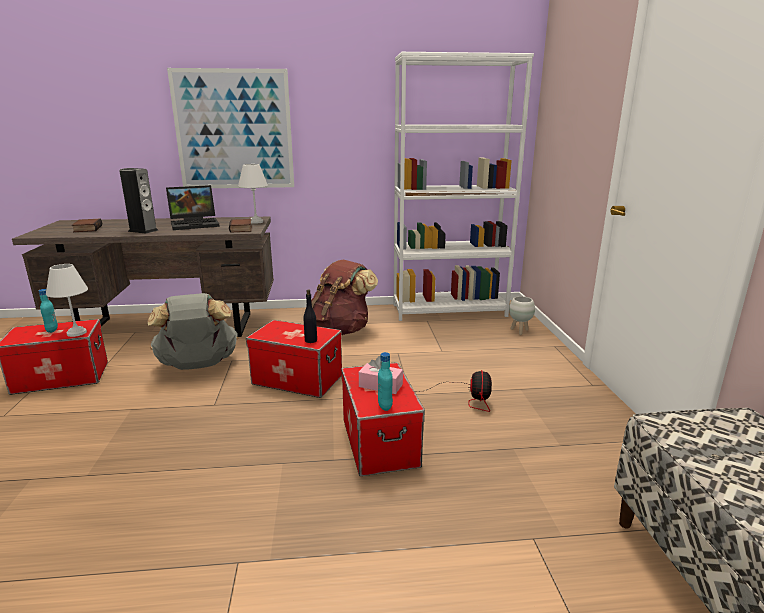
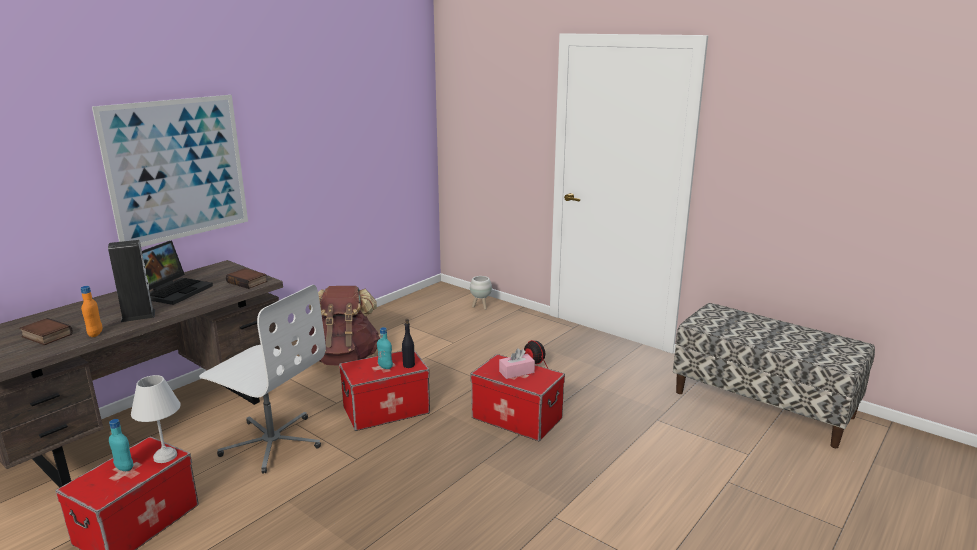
camera: 45 degrees left, 0 degrees up
(102, 233) = (95, 334): none -> orange bottle
(198, 365) = (272, 442): grey backpack -> white office chair
(256, 222) = (237, 270): white table lamp -> none
(385, 406) = (542, 381): turquoise bottle -> turquoise bottle (385, 367)
(449, 310) = (404, 308): white bookcase -> none

